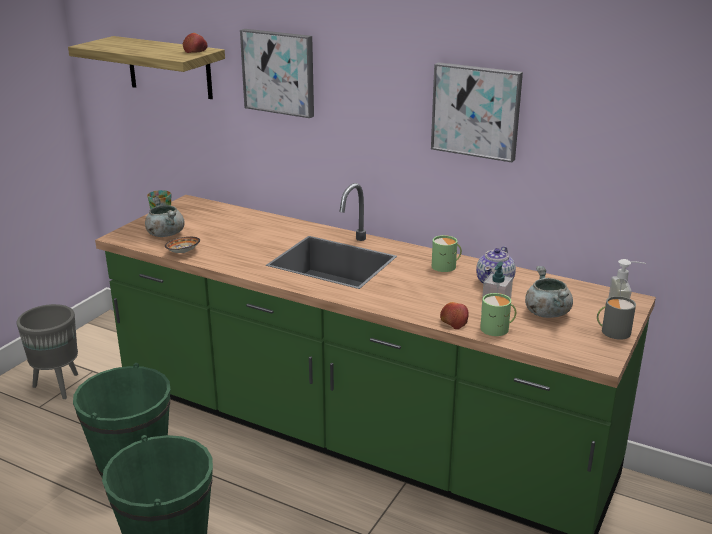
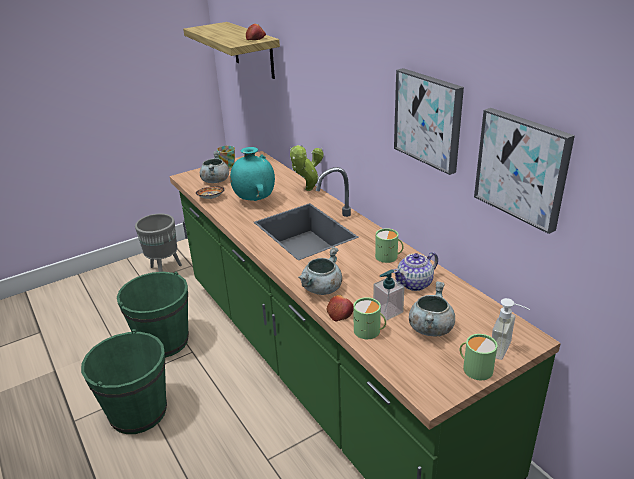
camera: 30 degrees right, 5 degrees up
(241, 244) = (254, 200): none -> turquoise vase
(279, 72) = (308, 62): picture -> picture (522, 168)
(291, 224) = (307, 190): none -> potted plant
(413, 307) = (322, 289): none -> grey cooking pot
(612, 331) = (475, 368): grey mug -> green mug

